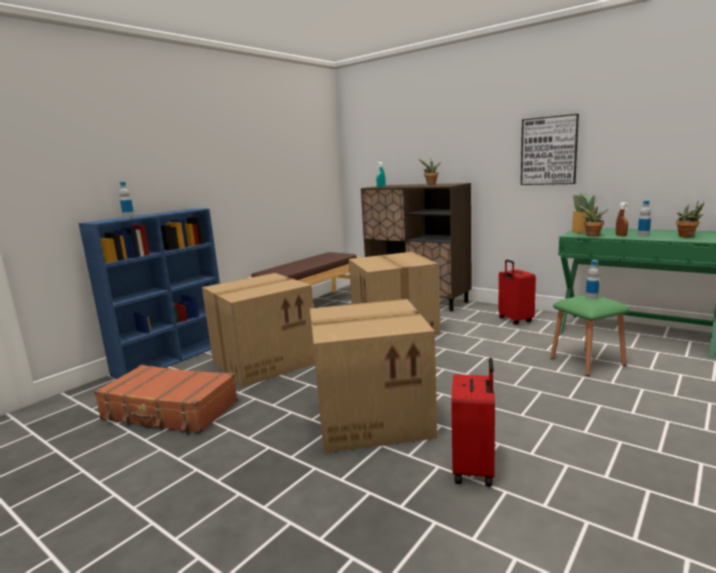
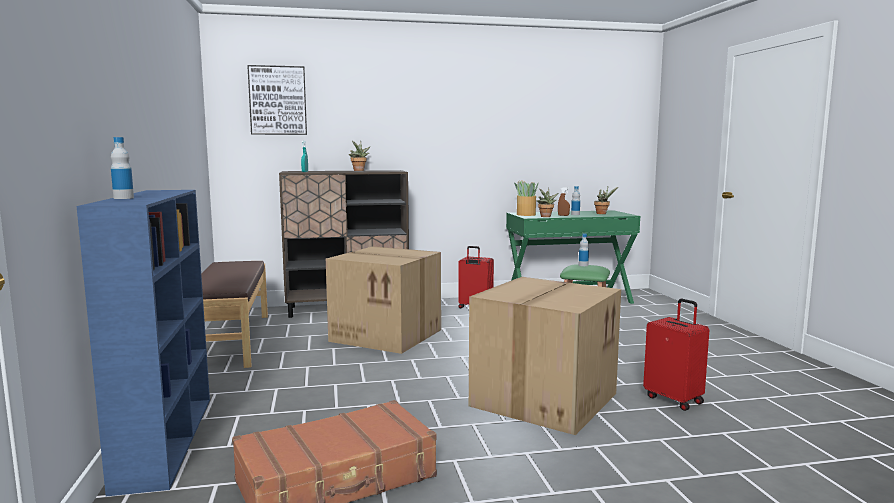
camera: 50 degrees left, 5 degrees down
(265, 361) = (321, 399): cardboard box -> none
(549, 151) = (479, 141): picture -> picture (278, 100)

